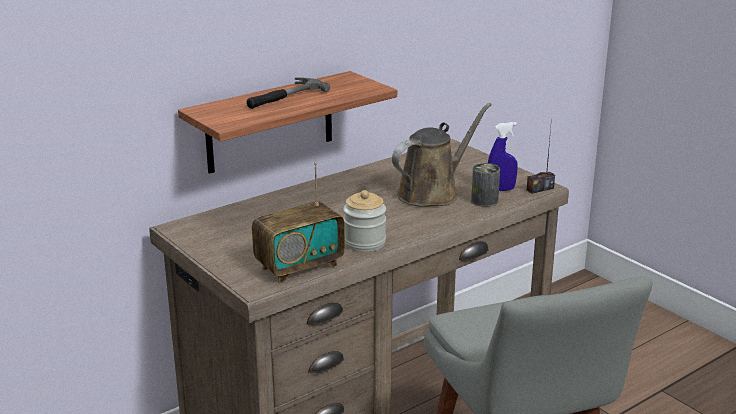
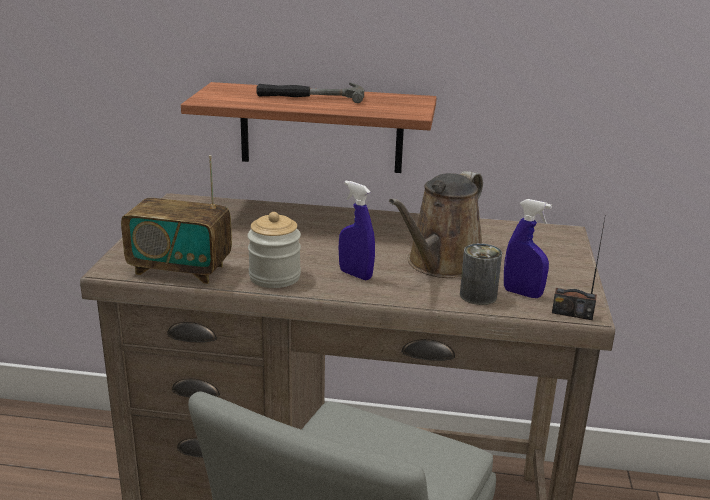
camera: 45 degrees right, 0 degrees up
(403, 220) = (355, 275): none -> blue spray bottle
(432, 193) = (441, 264): brown watering can -> brown watering can turned 120 degrees clockwise

